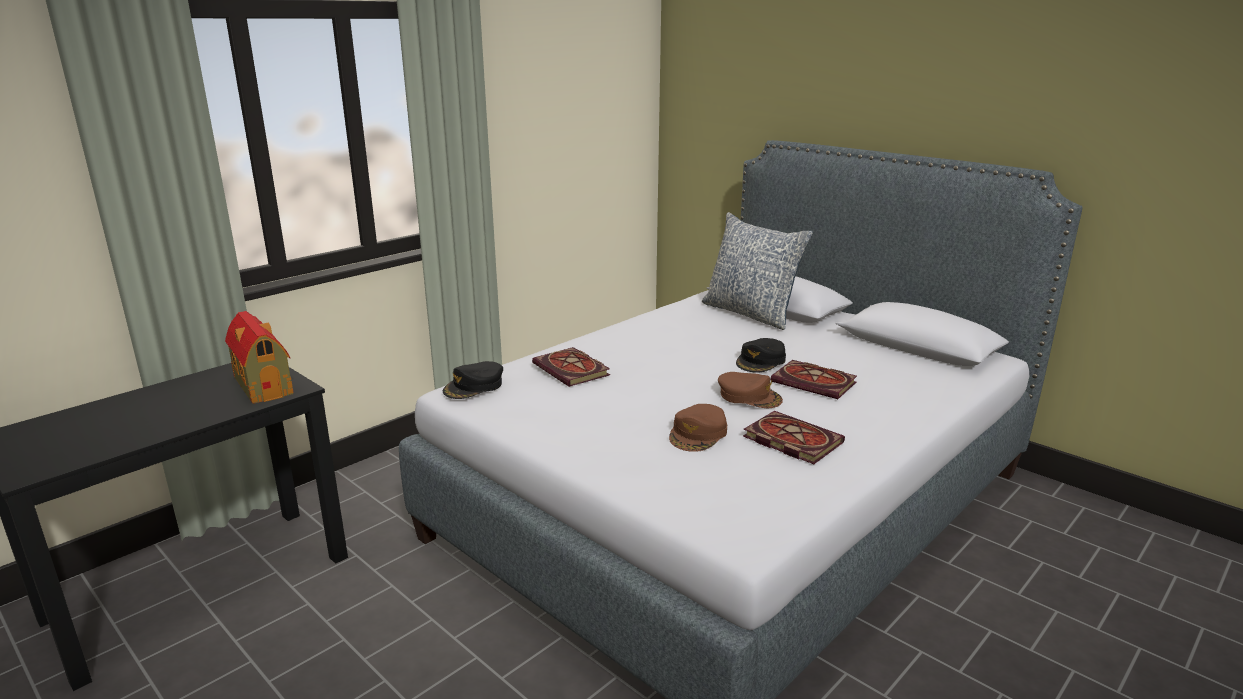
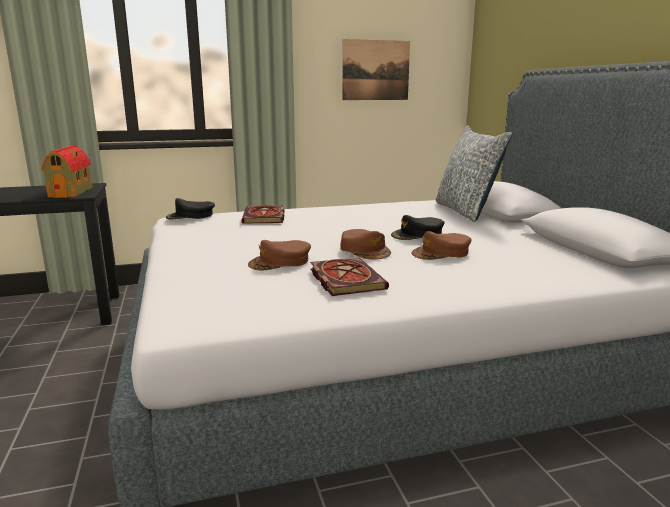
camera: 30 degrees right, 5 degrees down
(568, 132) = (376, 70): none -> picture
(816, 383) = (441, 253): book -> brown cap

